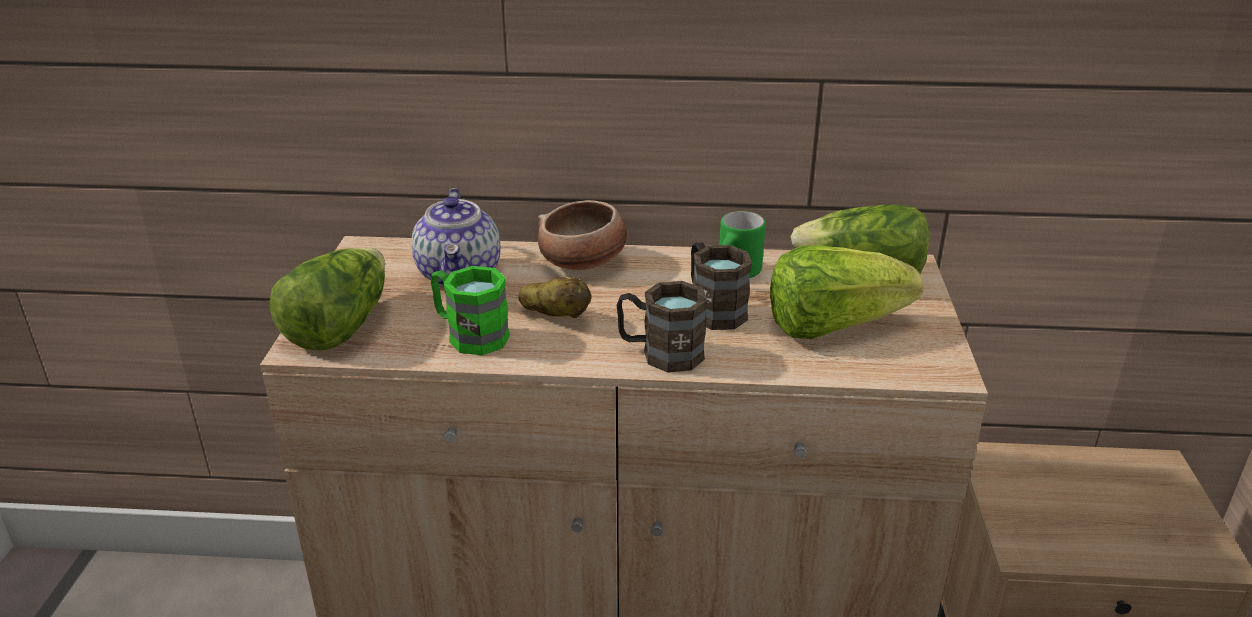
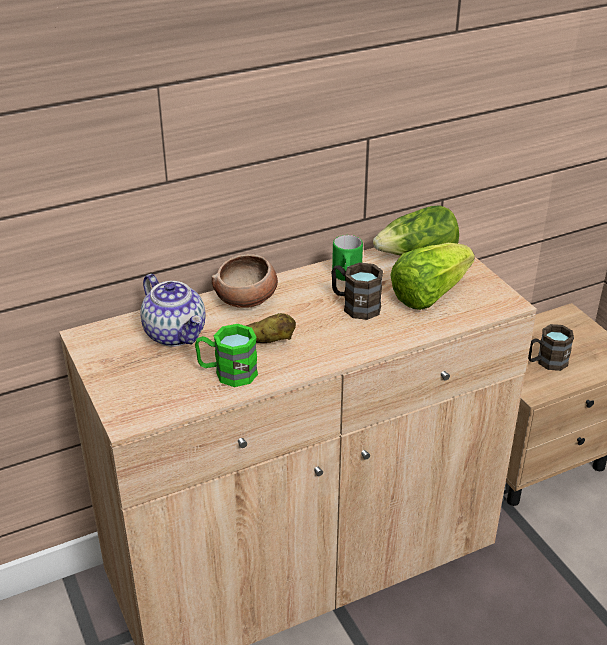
camera: 30 degrees left, 5 degrees up
(339, 326) = (135, 397): lettuce -> none
(660, 353) = (352, 344): brown mug -> brown mug (546, 362)

